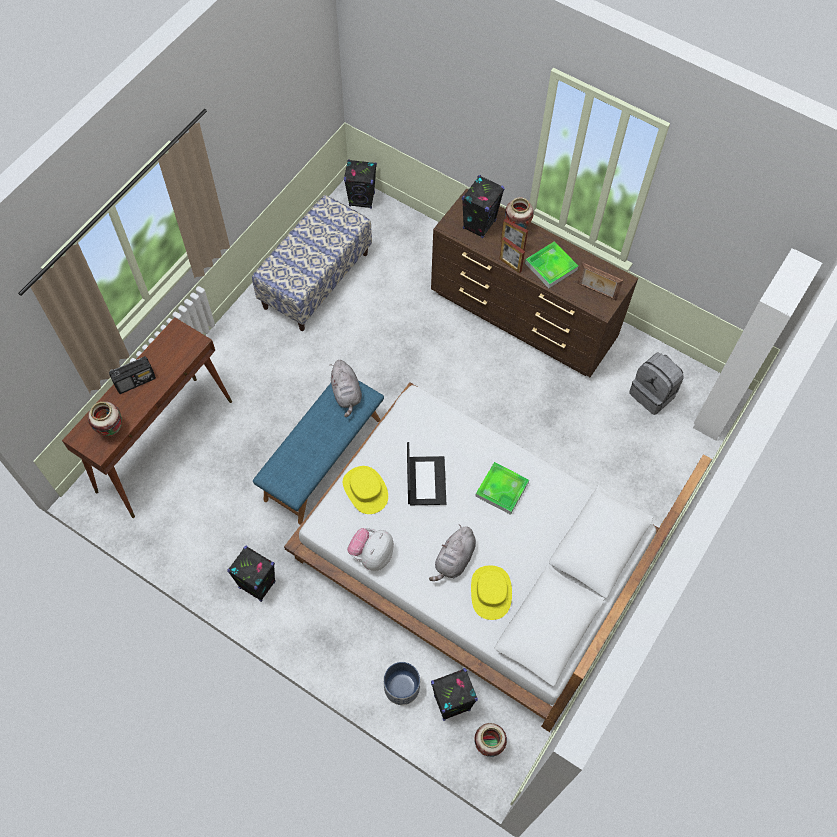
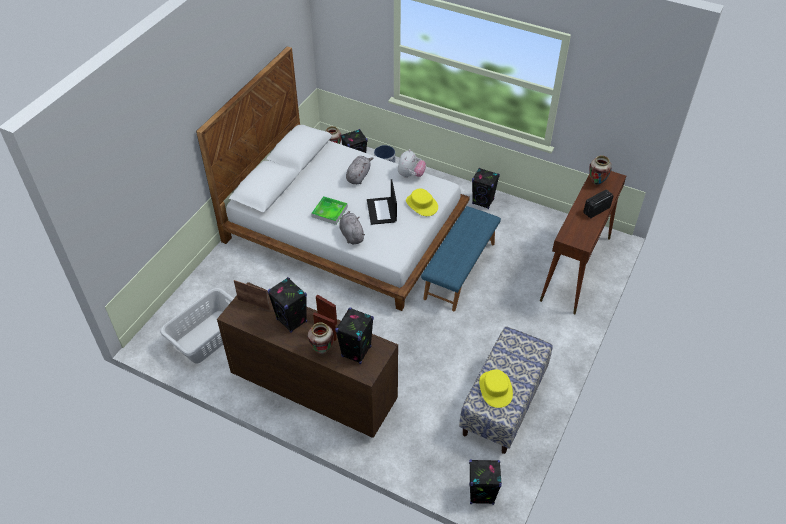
camera: 175 degrees right, 15 degrees down
(346, 394) = (449, 269): grey plush toy -> grey plush toy (351, 235)
(491, 592) = (335, 164): yellow hat -> yellow hat (495, 389)
(551, 266) = (292, 321): tray -> black speaker
(653, 394) = (207, 336): grey backpack -> grey laundry basket
(717, 410) = (157, 329): white wardrobe -> none

